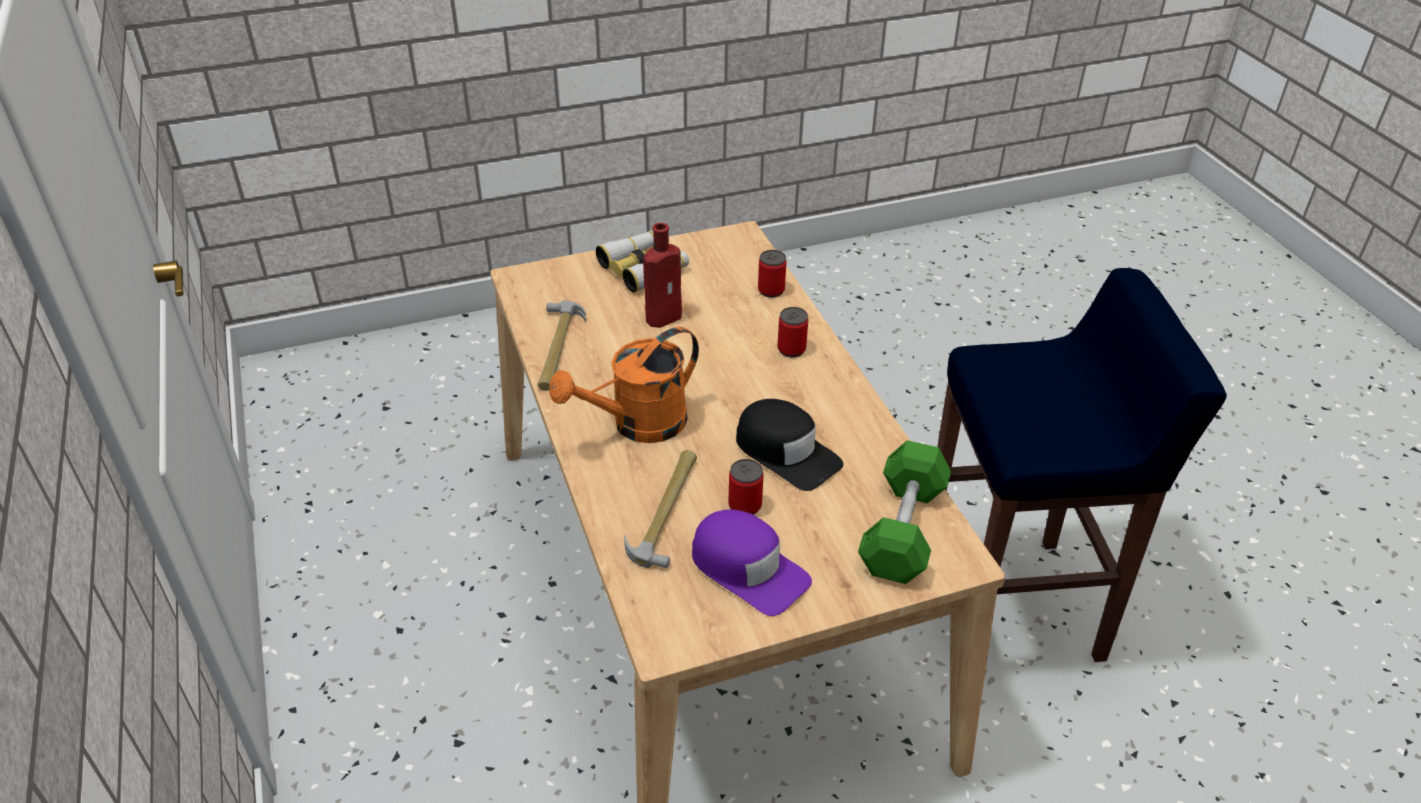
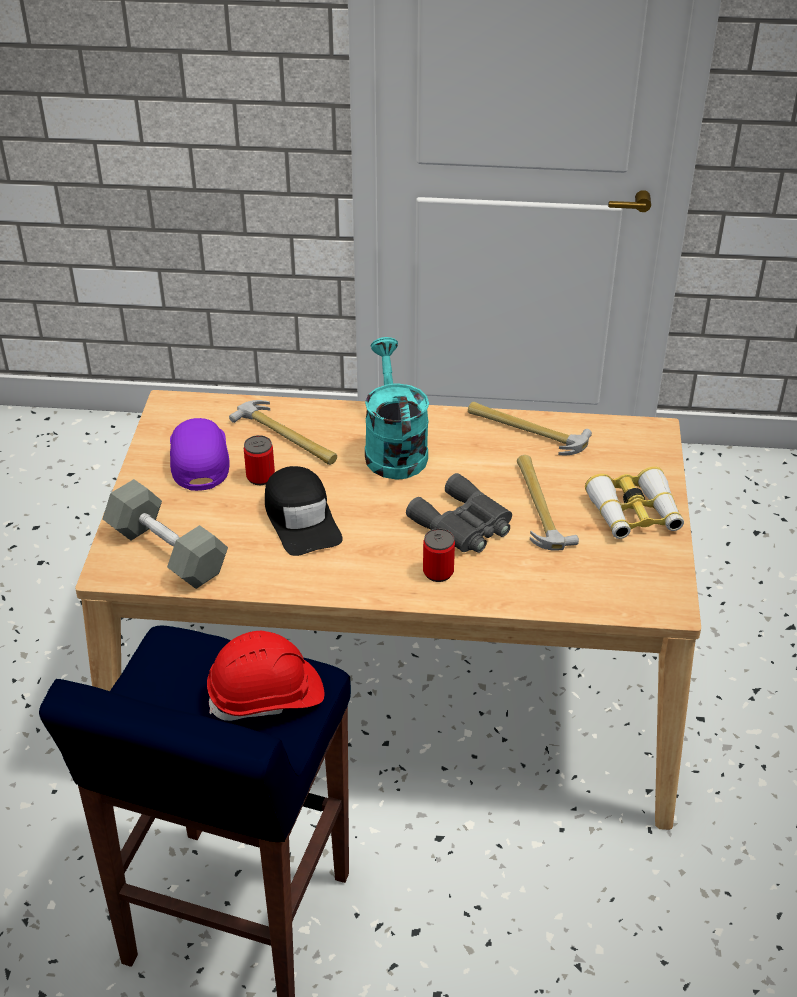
camera: 115 degrees right, 0 degrees up
(637, 425) = (393, 448): orange watering can -> turquoise watering can
(666, 317) = (539, 506): red bottle -> hammer
(721, 351) = (463, 525): none -> grey binoculars
(748, 569) = (199, 459): purple cap -> purple cap turned 105 degrees clockwise
(771, 290) = (547, 593): can -> none
(786, 452) = (301, 519): black cap -> black cap turned 90 degrees counterclockwise
(902, 529) = (167, 551): green dumbbell -> grey dumbbell
(1020, 374) = (266, 696): none -> red hard hat

